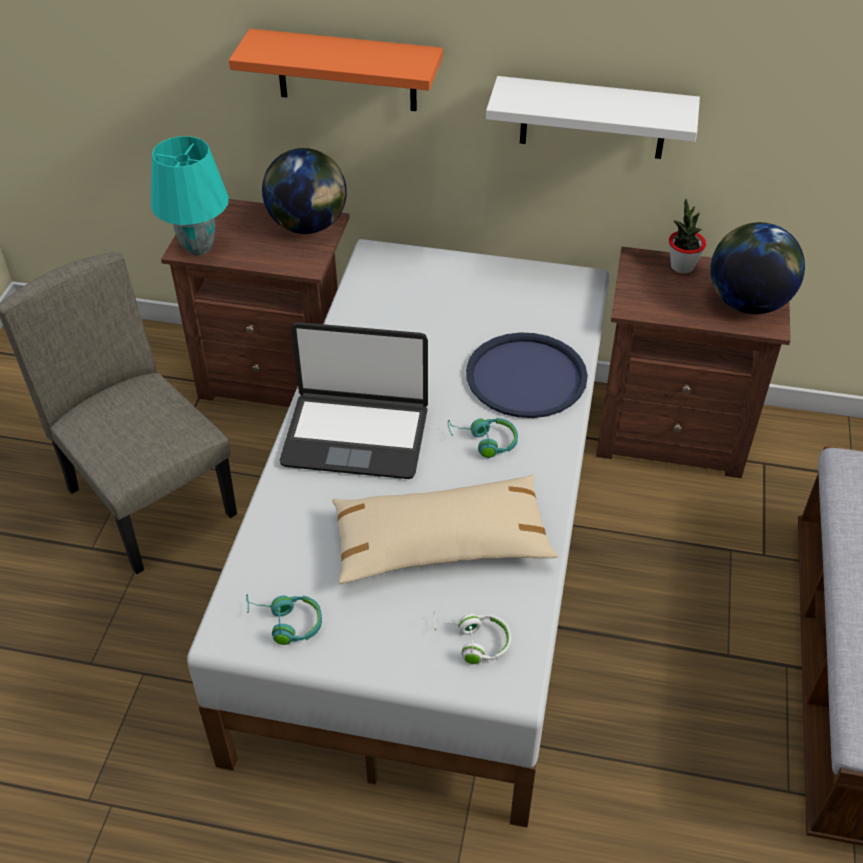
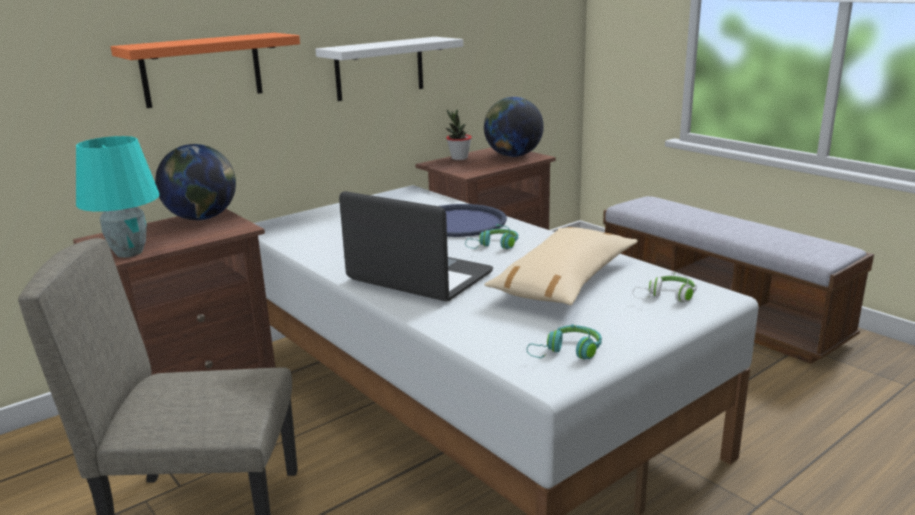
camera: 50 degrees left, 25 degrees down
(356, 435) = (419, 277): laptop -> laptop turned 105 degrees counterclockwise

